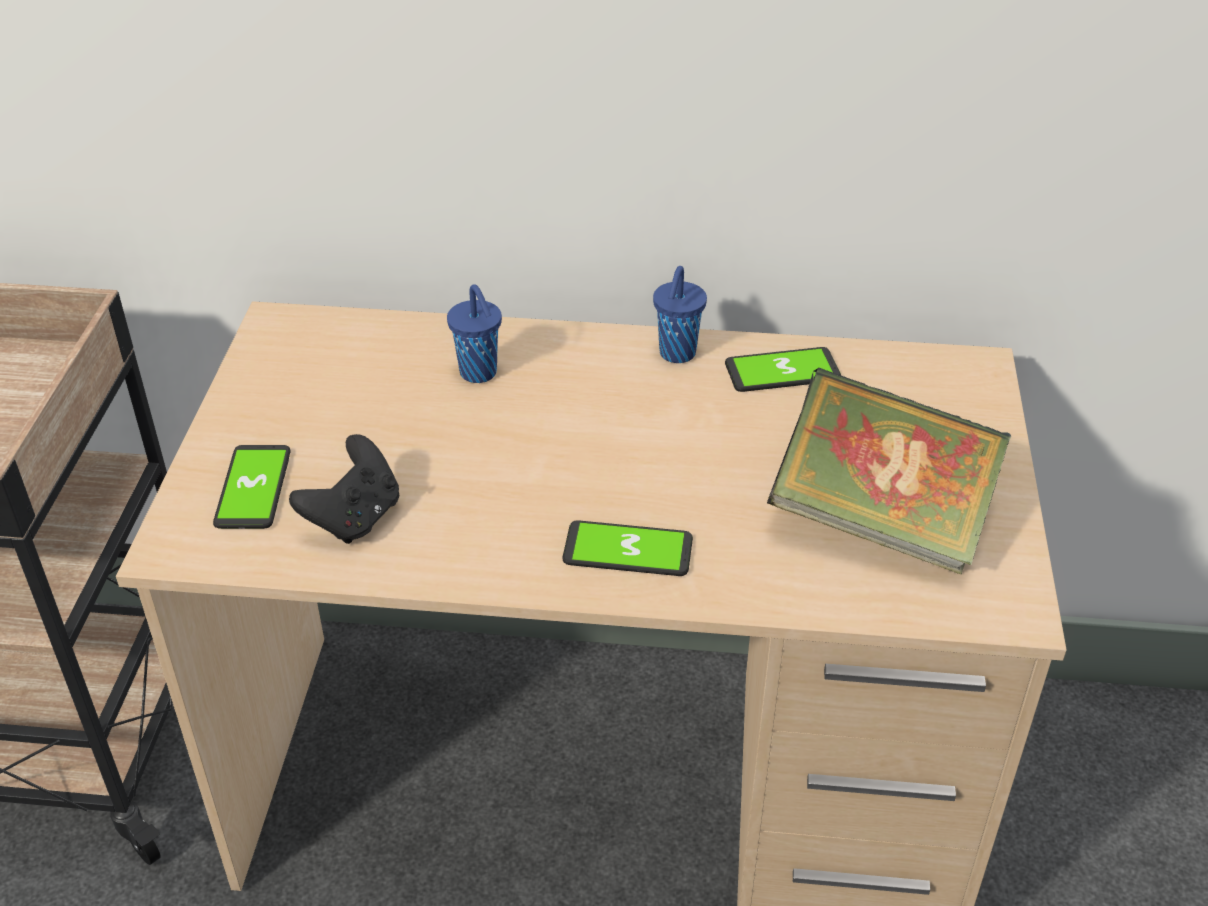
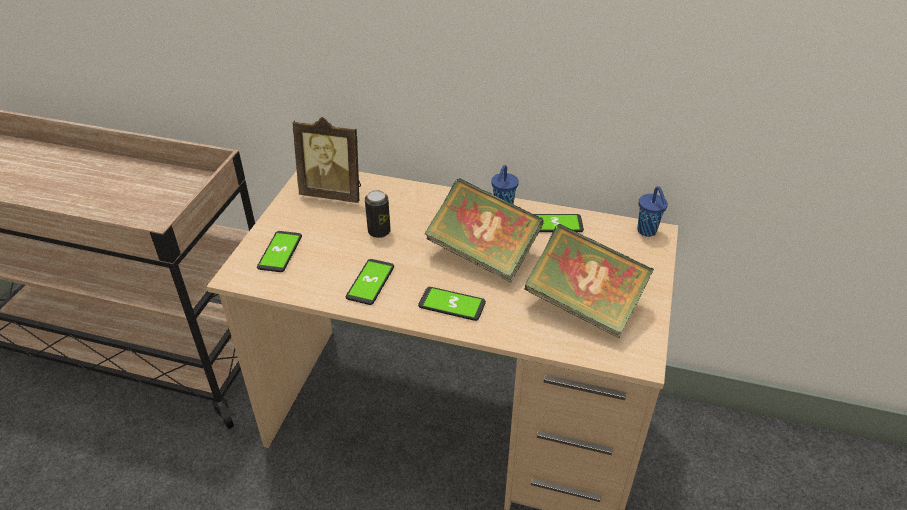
camera: 10 degrees right, 0 degrees up
(333, 357) = (334, 193): none -> picture frame
(355, 517) = (324, 272): black game controller -> none
(445, 424) = (379, 231): none -> can
(455, 527) = (370, 282): none -> phone
(479, 374) = (402, 209): blue cup -> blue cup (647, 231)
(662, 445) = (483, 254): none -> book

